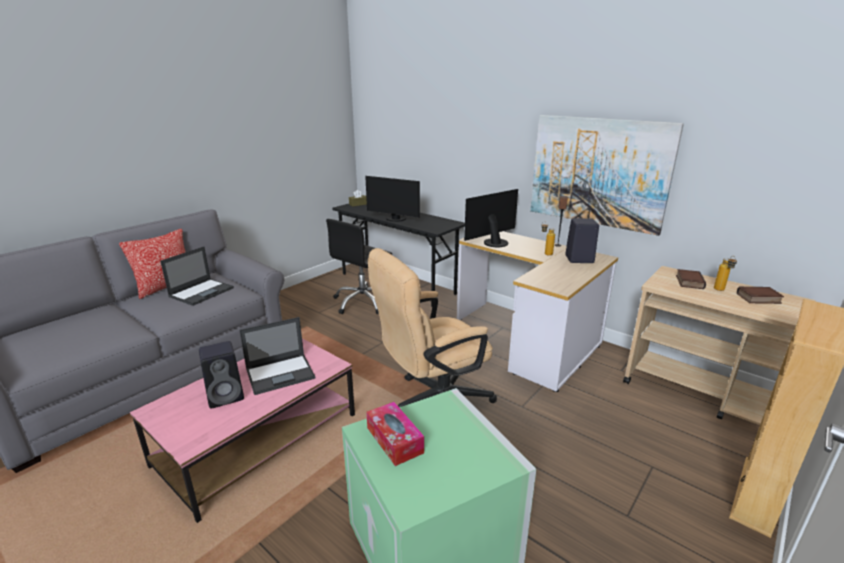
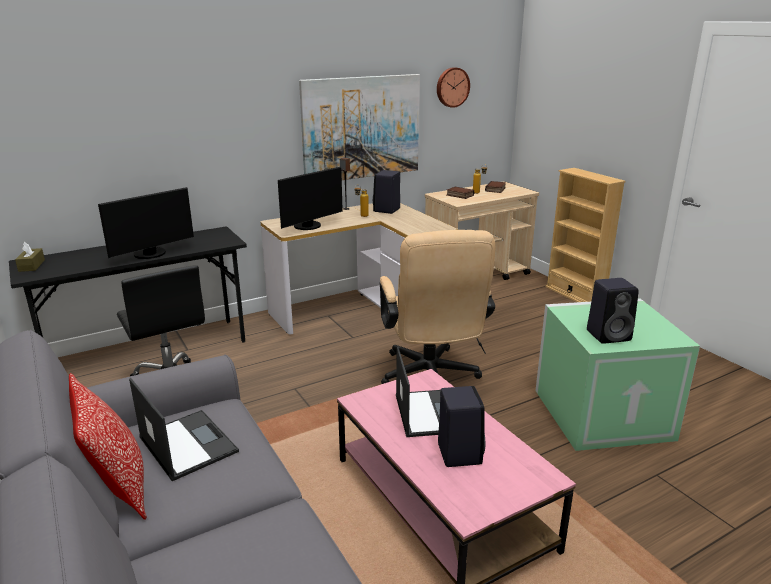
camera: 70 degrees left, 0 degrees up
(394, 440) = (609, 335): tissue box -> black speaker
(493, 242) = (309, 226): monitor -> monitor turned 120 degrees counterclockwise
(740, 146) = (452, 87): none -> wall clock

